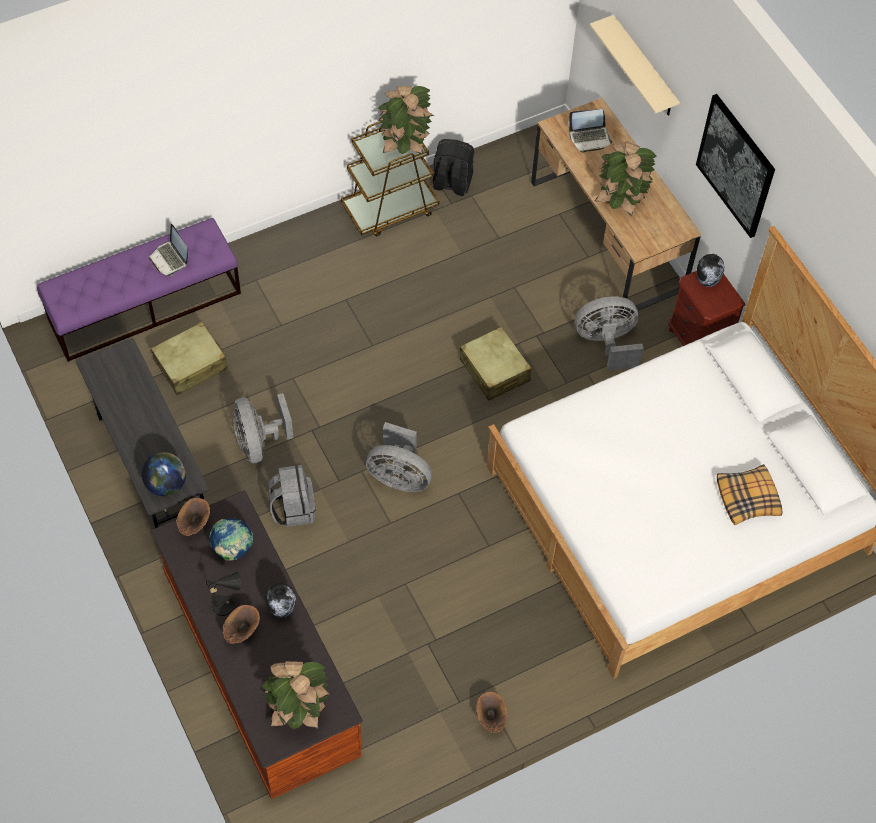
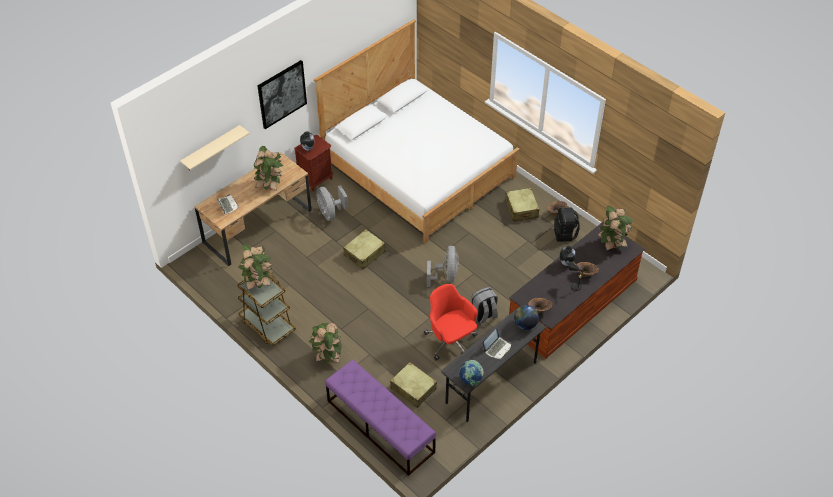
camera: 105 degrees left, 10 degrees down
(170, 259) = (365, 390): laptop -> laptop (497, 348)
(232, 549) = (544, 292): globe -> globe (470, 380)
(259, 442) = (450, 341): grey fan -> red office chair
(299, 271) = (327, 356): none -> potted plant
(451, 183) = (239, 301): black backpack -> black backpack (565, 234)
(521, 657) = (521, 209): none -> beige suitcase
(748, 498) = (428, 117): pillow -> none

